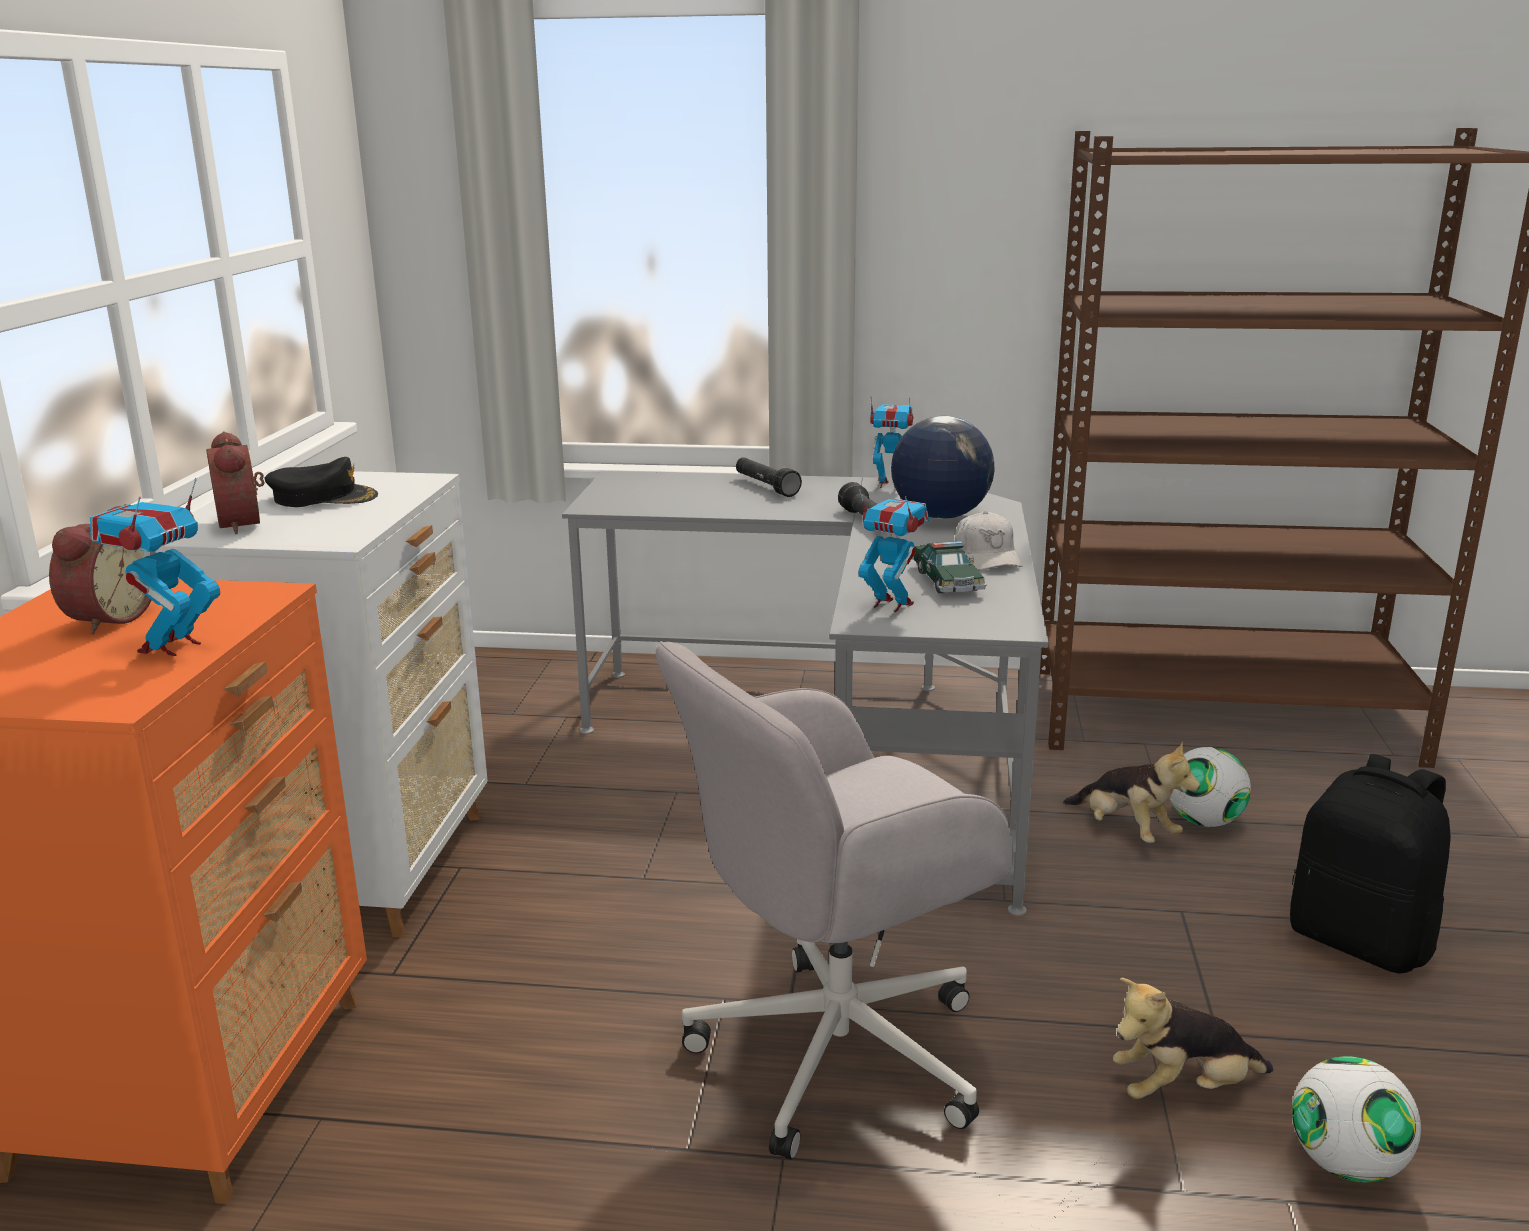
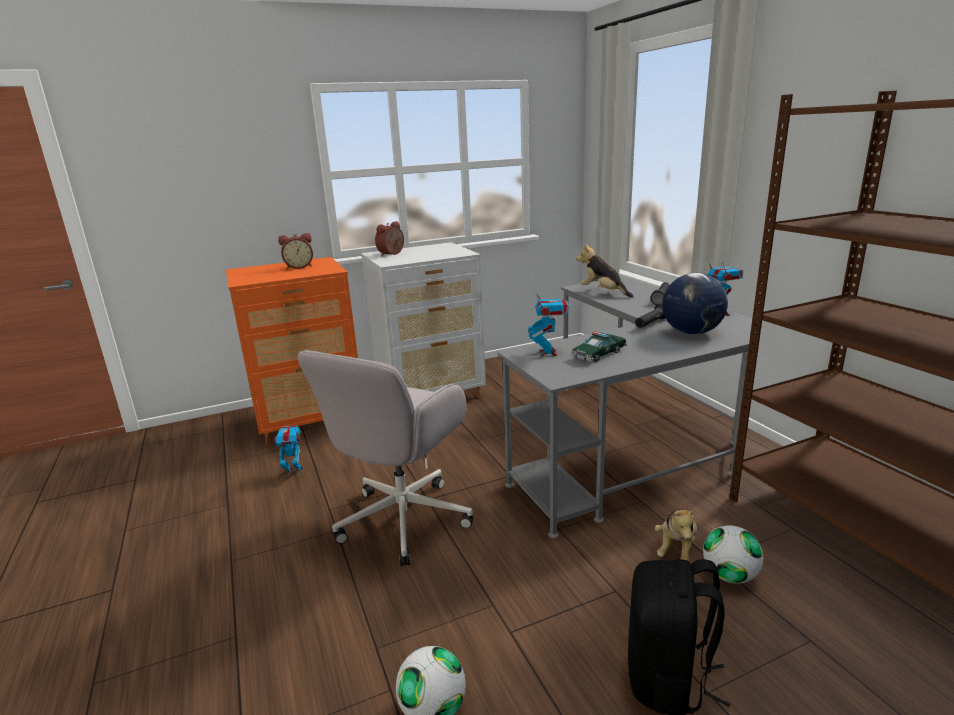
camera: 60 degrees right, 0 degrees up
(170, 646) = (283, 275): toy robot -> toy robot (294, 471)
(323, 497) = (429, 252): black cap -> none
(835, 1055) = (403, 521): grey office chair -> grey office chair turned 90 degrees counterclockwise
(987, 557) = (649, 354): white cap -> none
(1183, 1088) = (453, 630): plush toy -> plush toy (603, 292)

